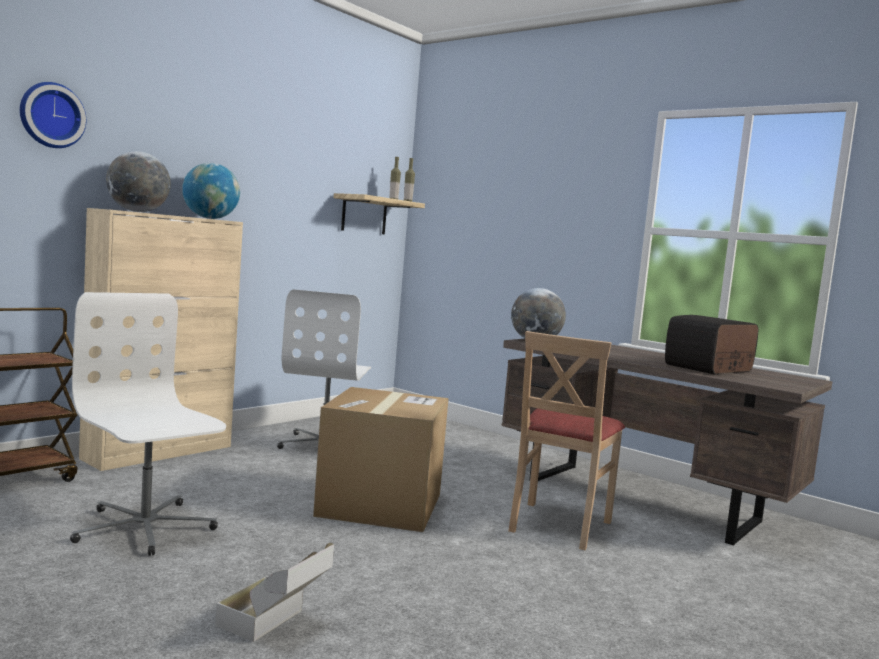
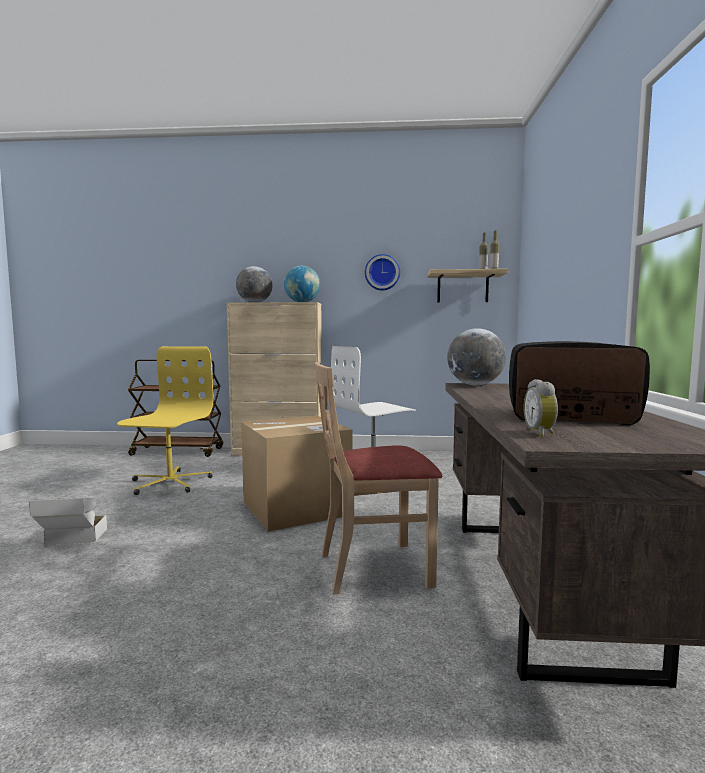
camera: 55 degrees right, 0 degrees up
(51, 115) = (217, 255): wall clock -> wall clock (382, 272)
(144, 528) = (169, 483): white office chair -> yellow office chair
(760, 382) = (541, 433): none -> alarm clock

